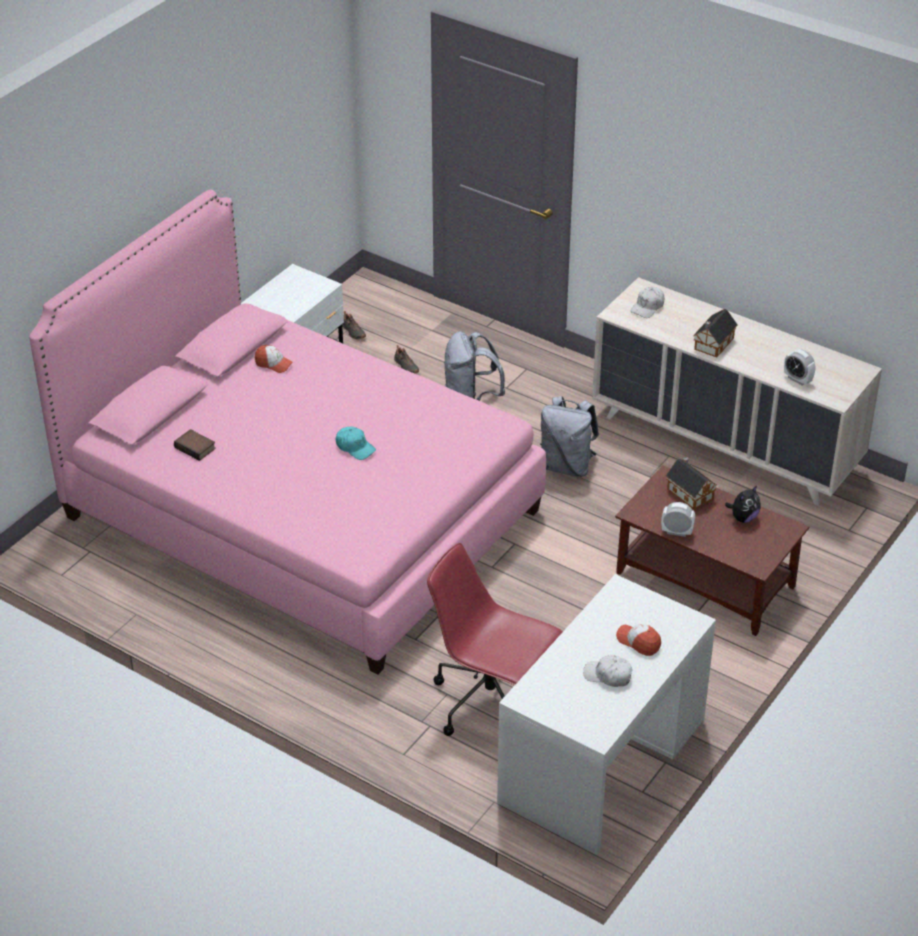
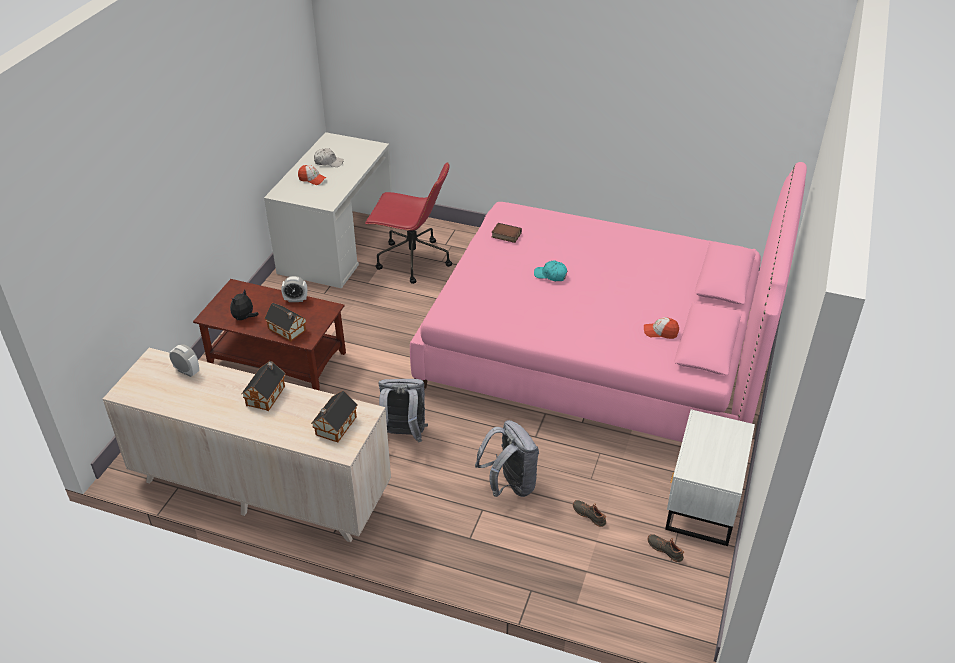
camera: 165 degrees right, 0 degrees up
(196, 448) = (667, 257): book -> book (505, 235)
(648, 307) = (334, 427): white cap -> toy house

